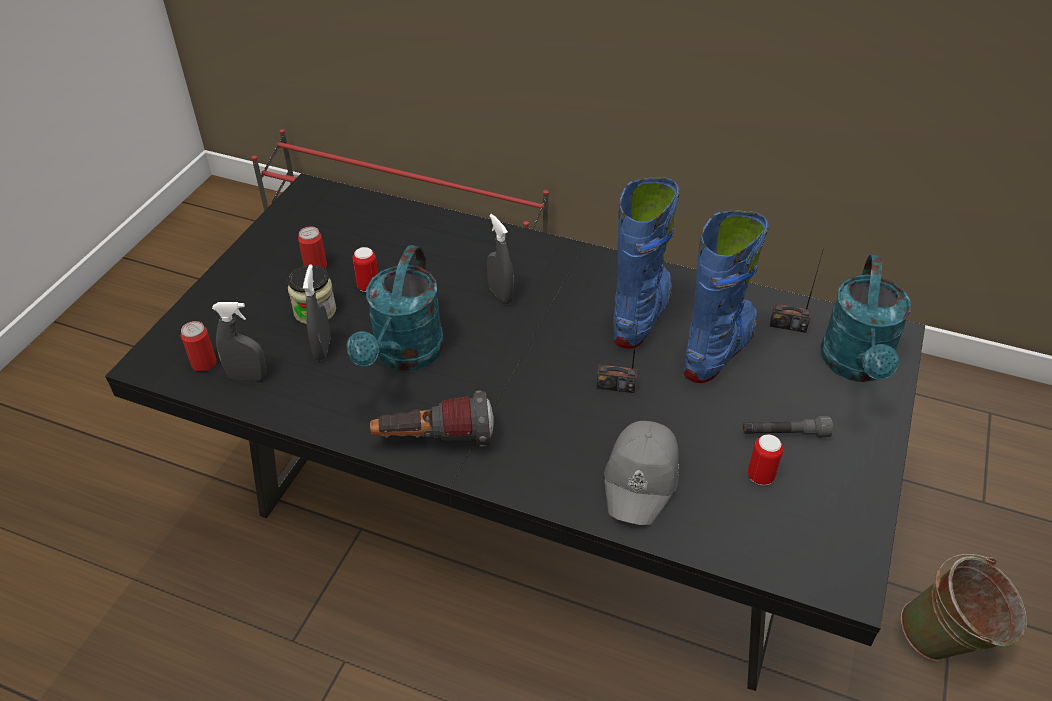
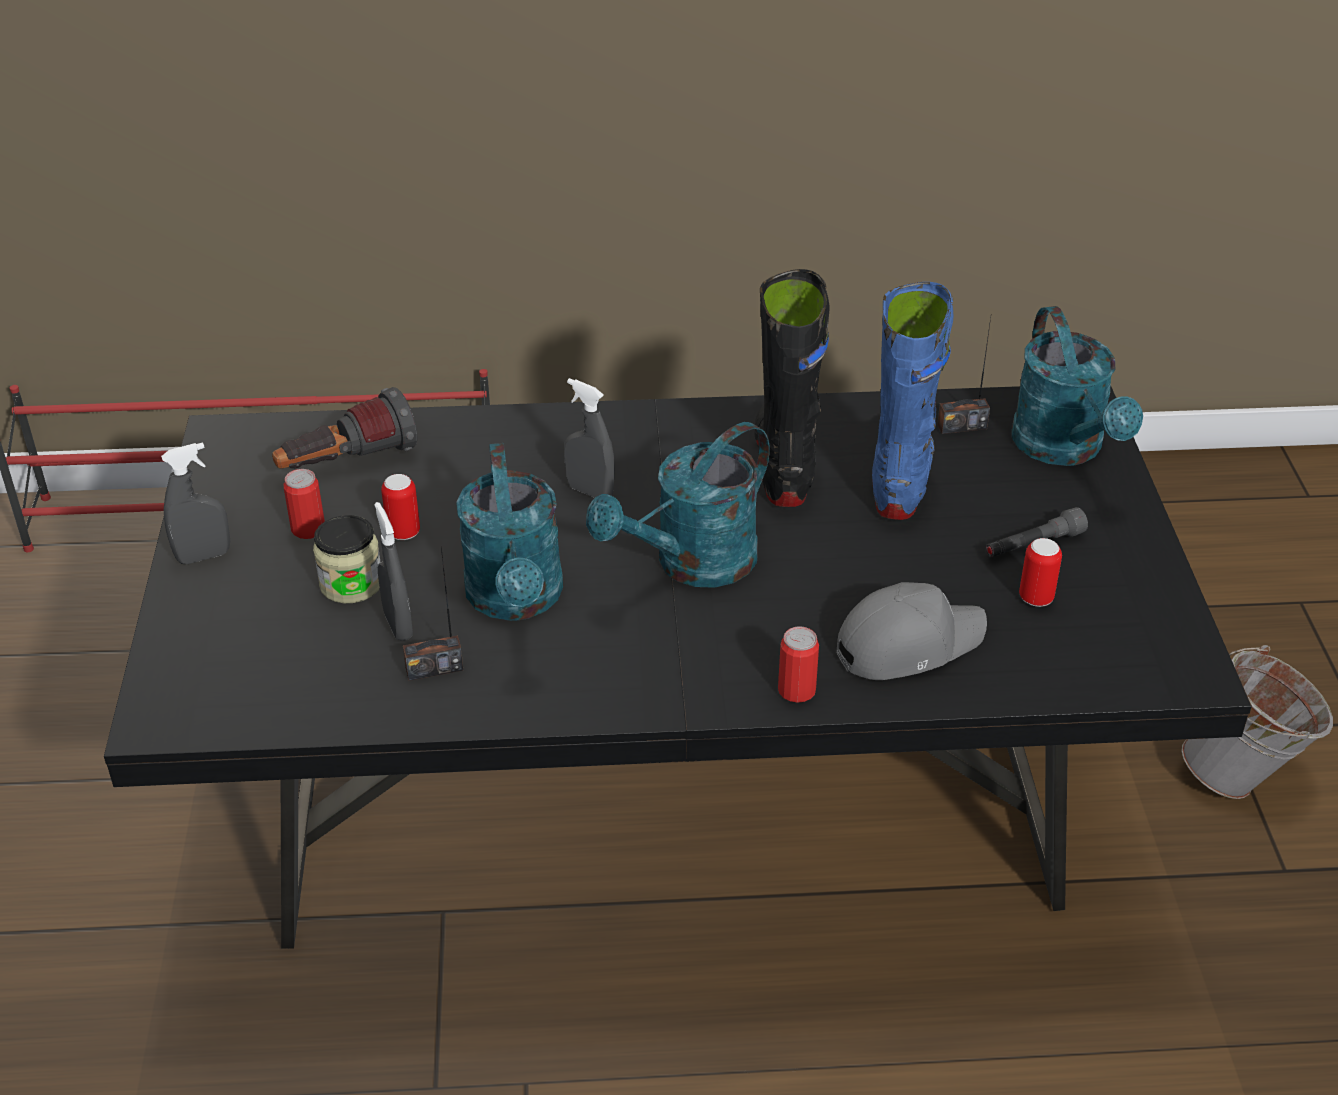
camera: 25 degrees left, 5 degrees down
(204, 363) = (242, 694): can -> can (796, 690)
(247, 376) = (318, 691): grey spray bottle -> grey spray bottle (204, 556)
(434, 440) = (629, 685): flashlight -> flashlight (347, 464)
(532, 368) = (692, 565): none -> turquoise watering can
(615, 385) = (808, 553): radio -> radio (434, 668)
(641, 315) = (784, 464): blue boot -> black boot
(642, 478) = (907, 643): grey cap -> grey cap turned 105 degrees counterclockwise
(947, 645) = (1244, 778): green bucket -> grey bucket

